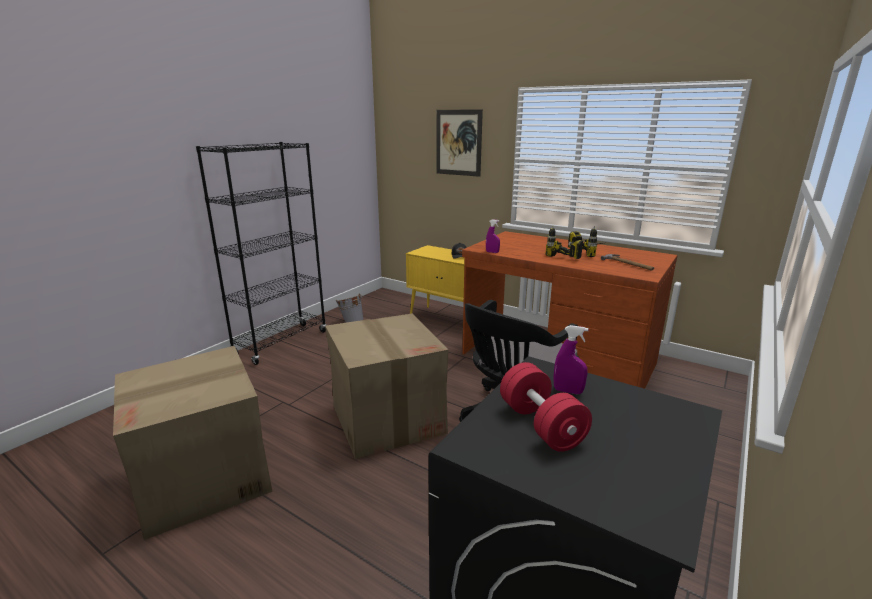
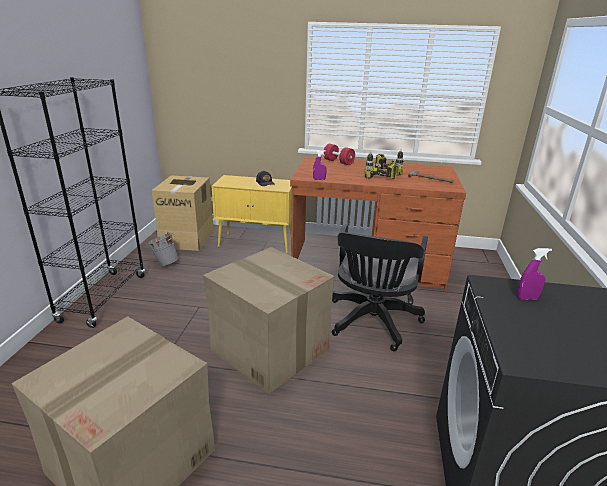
camera: 25 degrees left, 5 degrees up
(388, 305) = (187, 238): none -> cardboard box
(458, 143) = (247, 73): picture -> none
(541, 425) = (543, 330): red dumbbell -> red dumbbell (338, 162)

